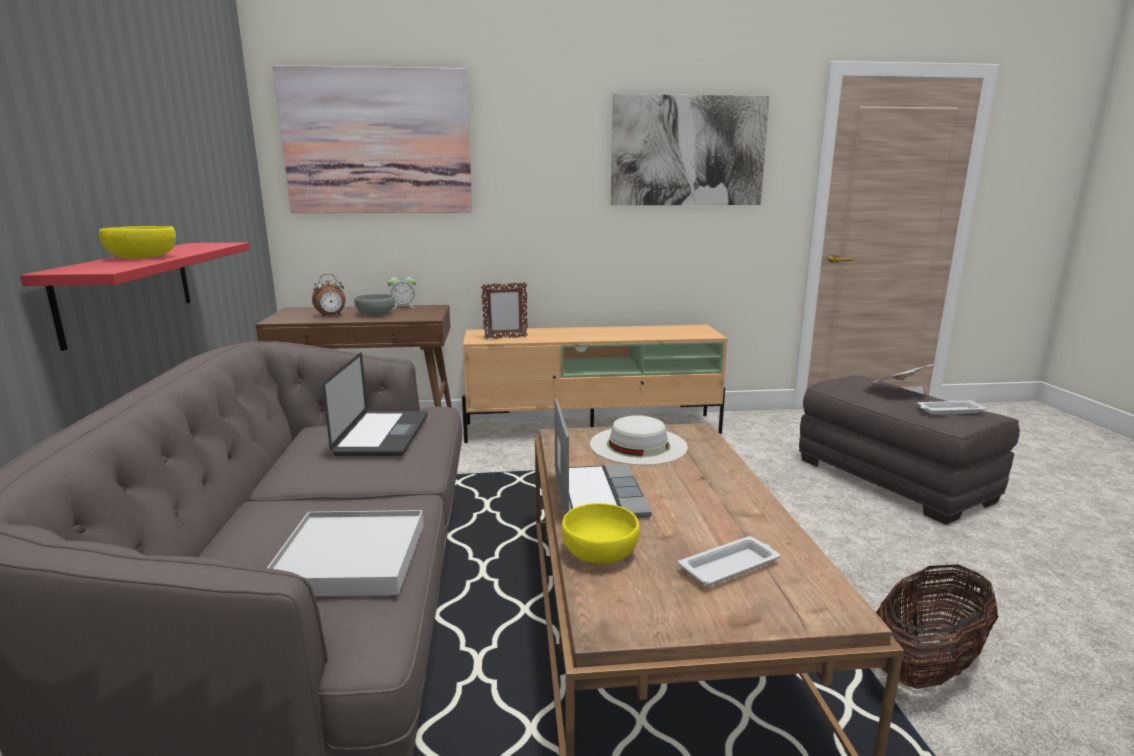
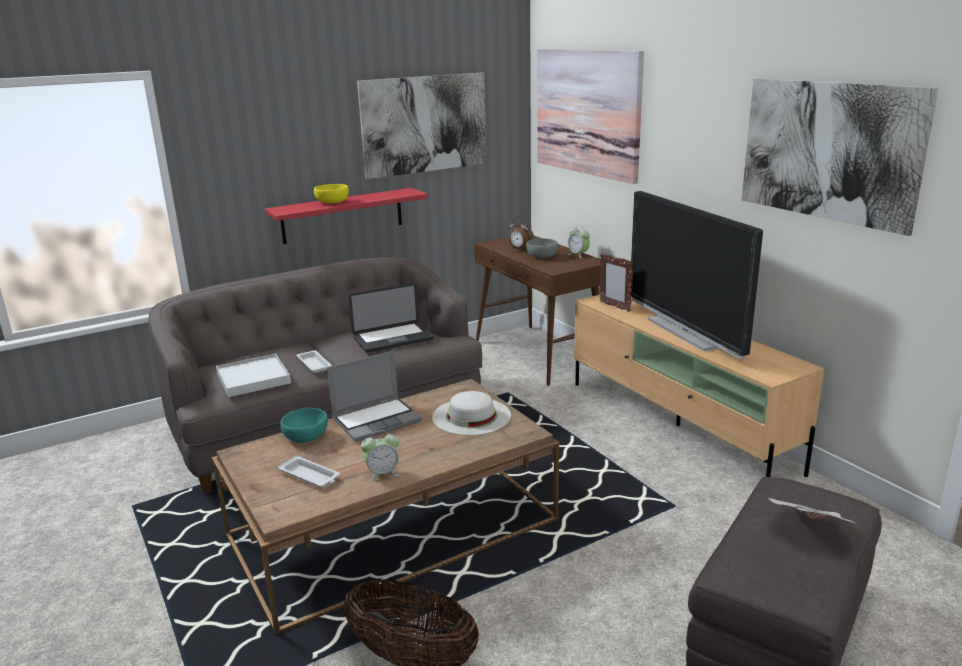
camera: 65 degrees right, 5 degrees up
(186, 144) = (424, 124): none -> picture
(598, 333) = (687, 332): none -> television
(599, 552) = (306, 436): yellow bowl -> turquoise bowl
(749, 514) = (382, 473): none -> alarm clock
(949, 411) = (770, 569): white tray -> white tray (314, 364)

